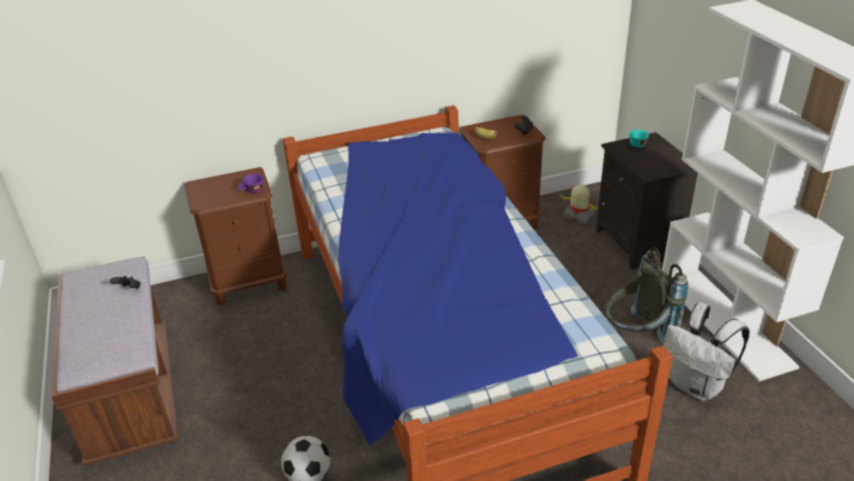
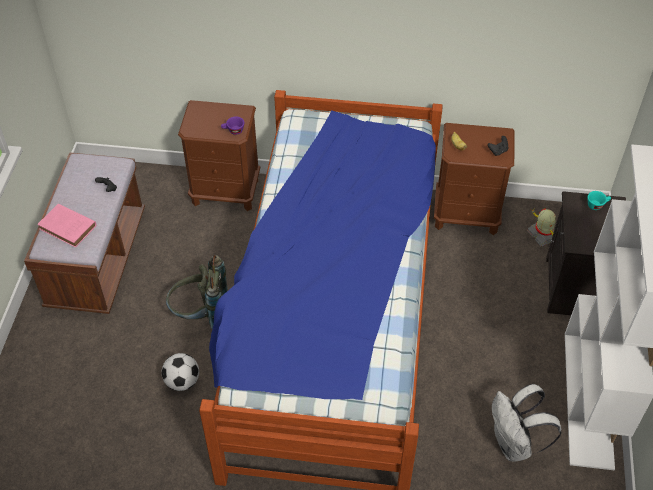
camera: 25 degrees right, 15 degrees up
(98, 340) = (69, 228): none -> pink book
(637, 335) = (501, 378): grey backpack -> grey backpack (201, 316)

